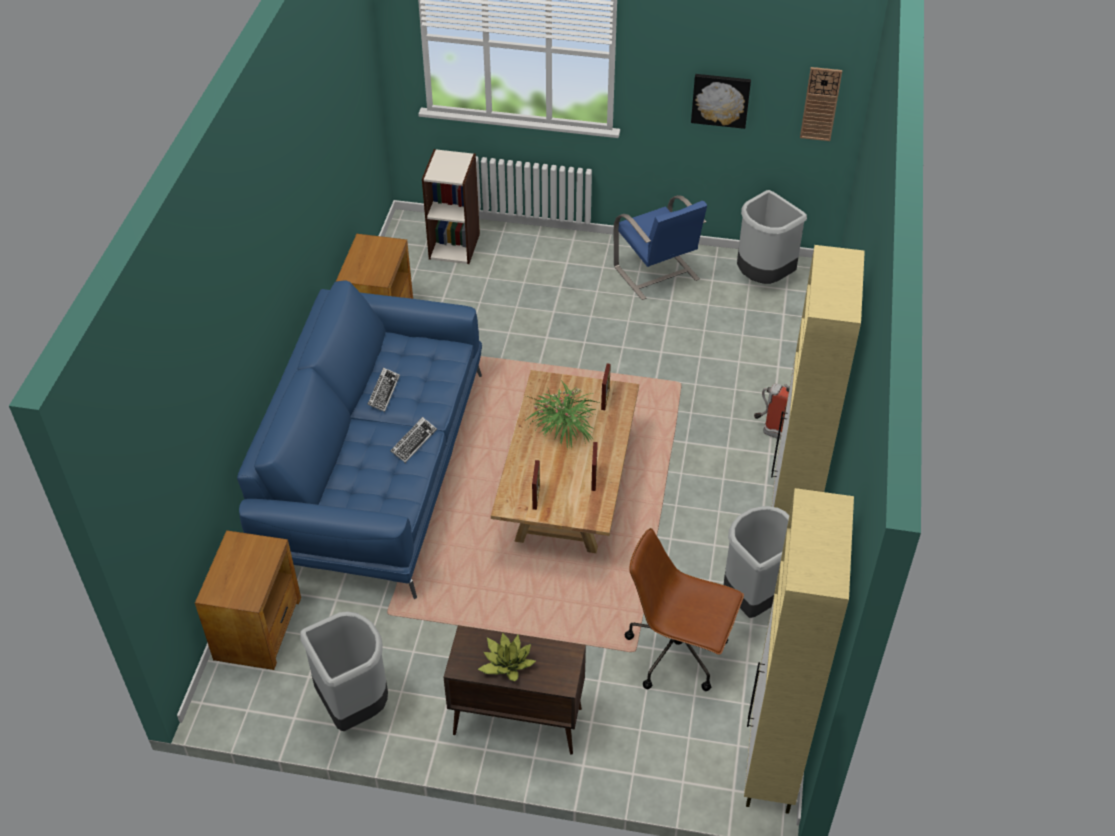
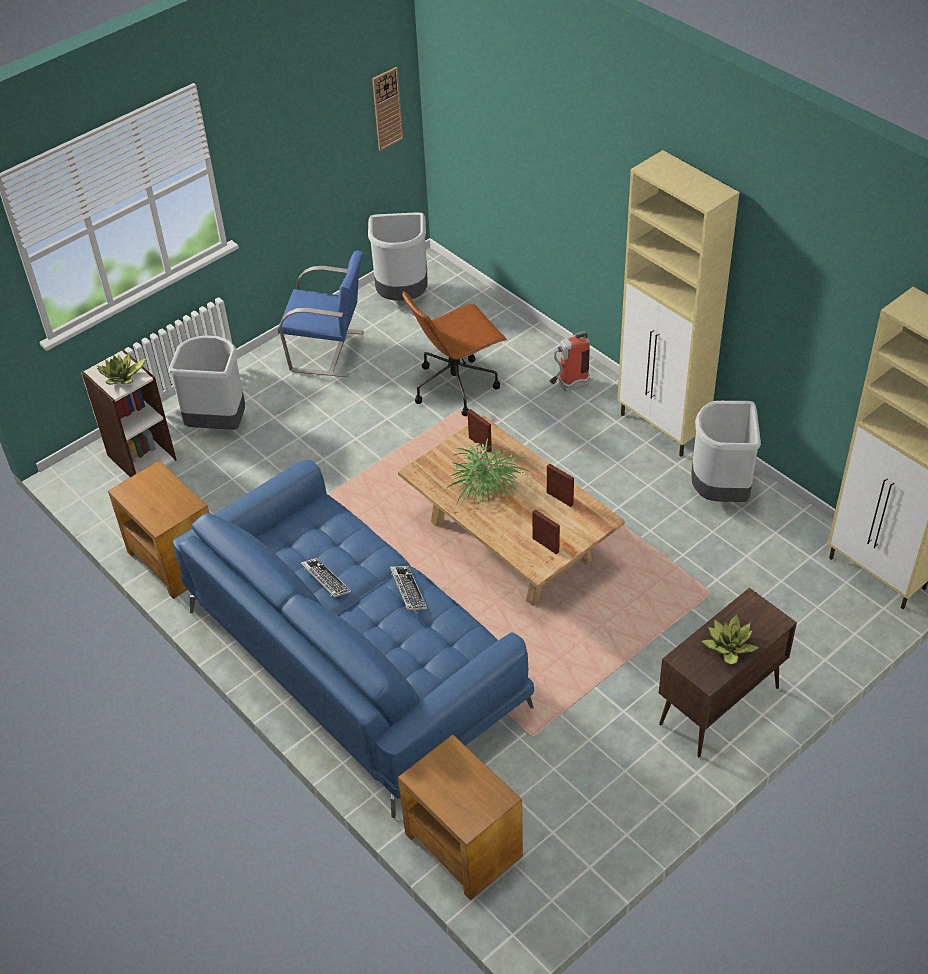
camera: 50 degrees left, 0 degrees up
(354, 706) = (613, 813): grey trash can -> grey trash can (219, 424)
(448, 169) = (122, 377): none -> potted plant
(678, 653) = (733, 567): brown office chair -> brown office chair (456, 385)
(720, 99) = (309, 155): picture -> none

